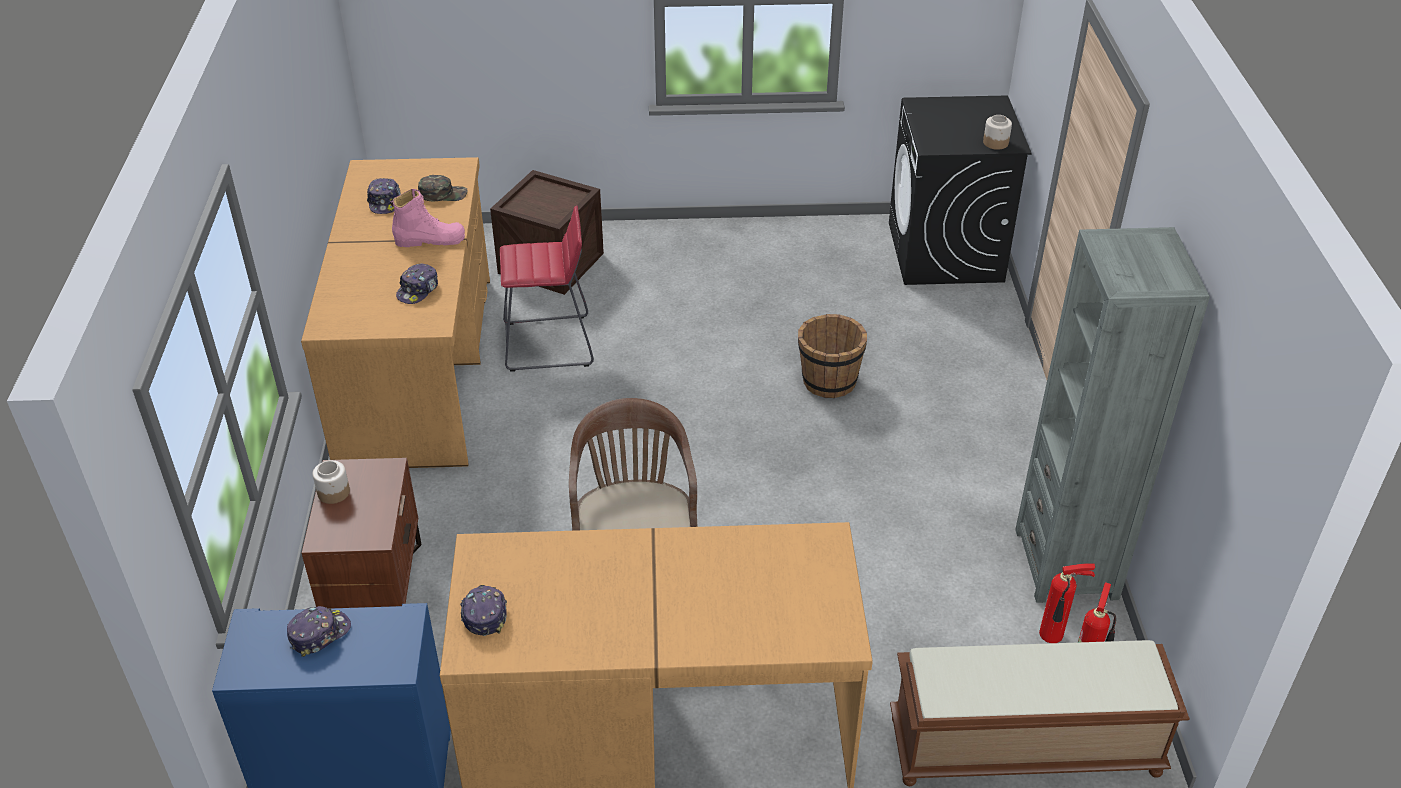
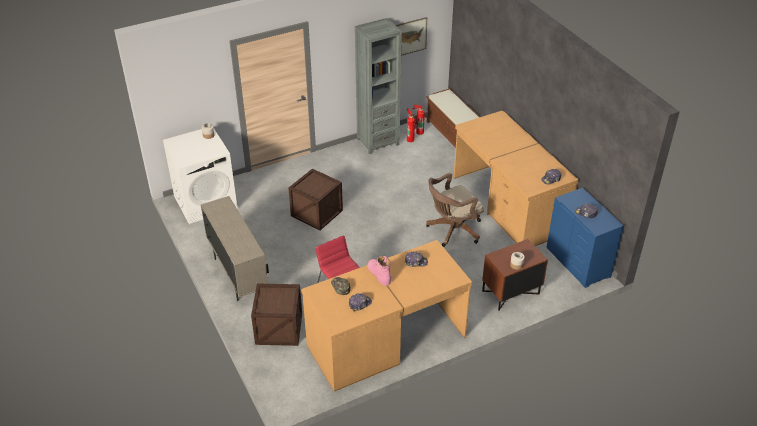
camera: 115 degrees left, 0 degrees up
(712, 249) = (238, 275): none -> beige cabinet
(828, 381) = (316, 213): brown bucket -> crate
(945, 252) = (206, 202): black washing machine -> white washing machine
(1219, 434) = (410, 36): none -> picture

